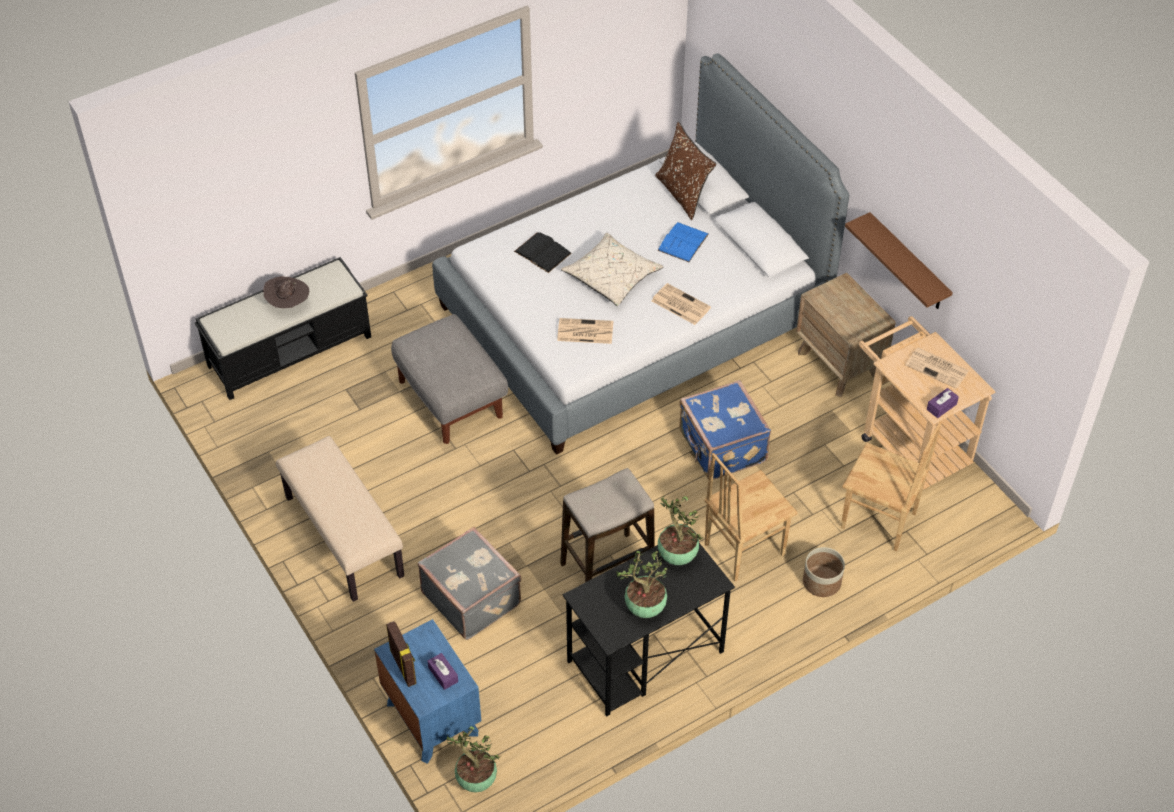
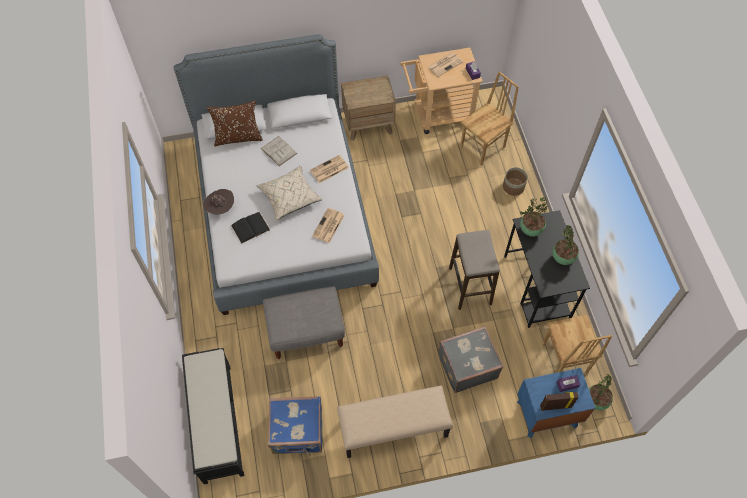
camera: 70 degrees left, 10 degrees up
(288, 304) = (211, 401): brown hat -> brown hat (221, 208)
(683, 242) = (278, 151): blue book -> white book
(721, 447) = (404, 200): blue suitcase -> blue suitcase (298, 432)
(743, 549) = (479, 215): brown chair -> brown chair (563, 359)
(908, 263) = (384, 40): brown shelf -> none

